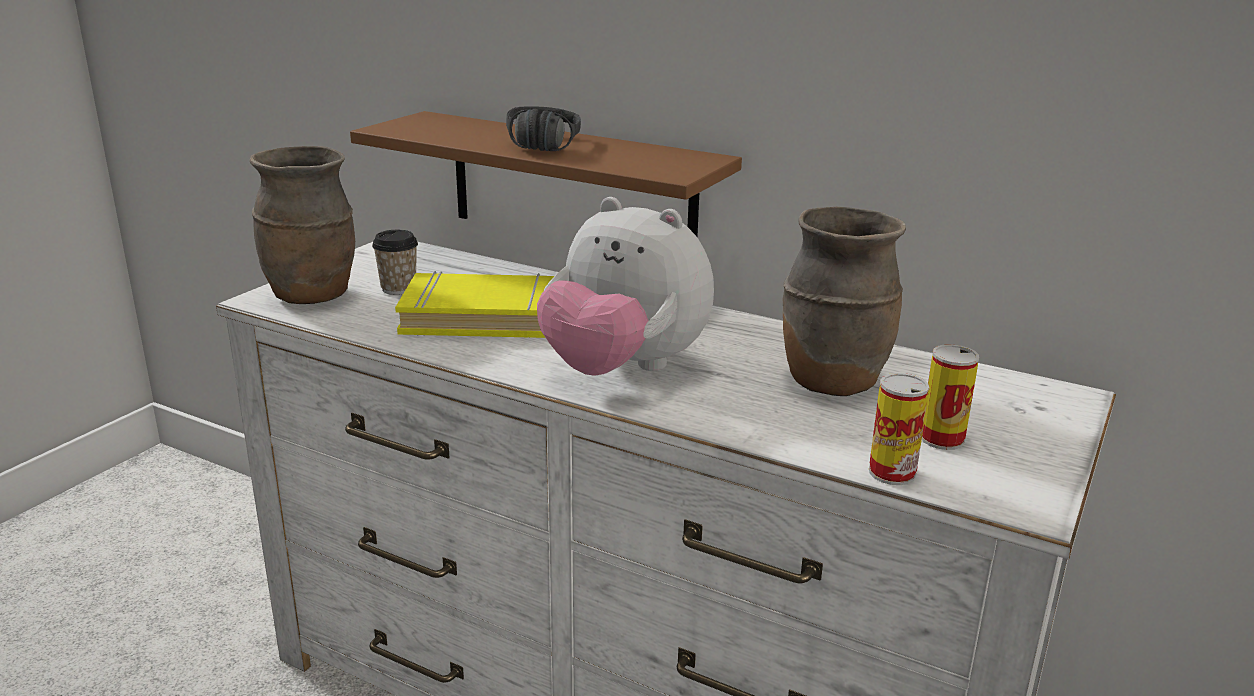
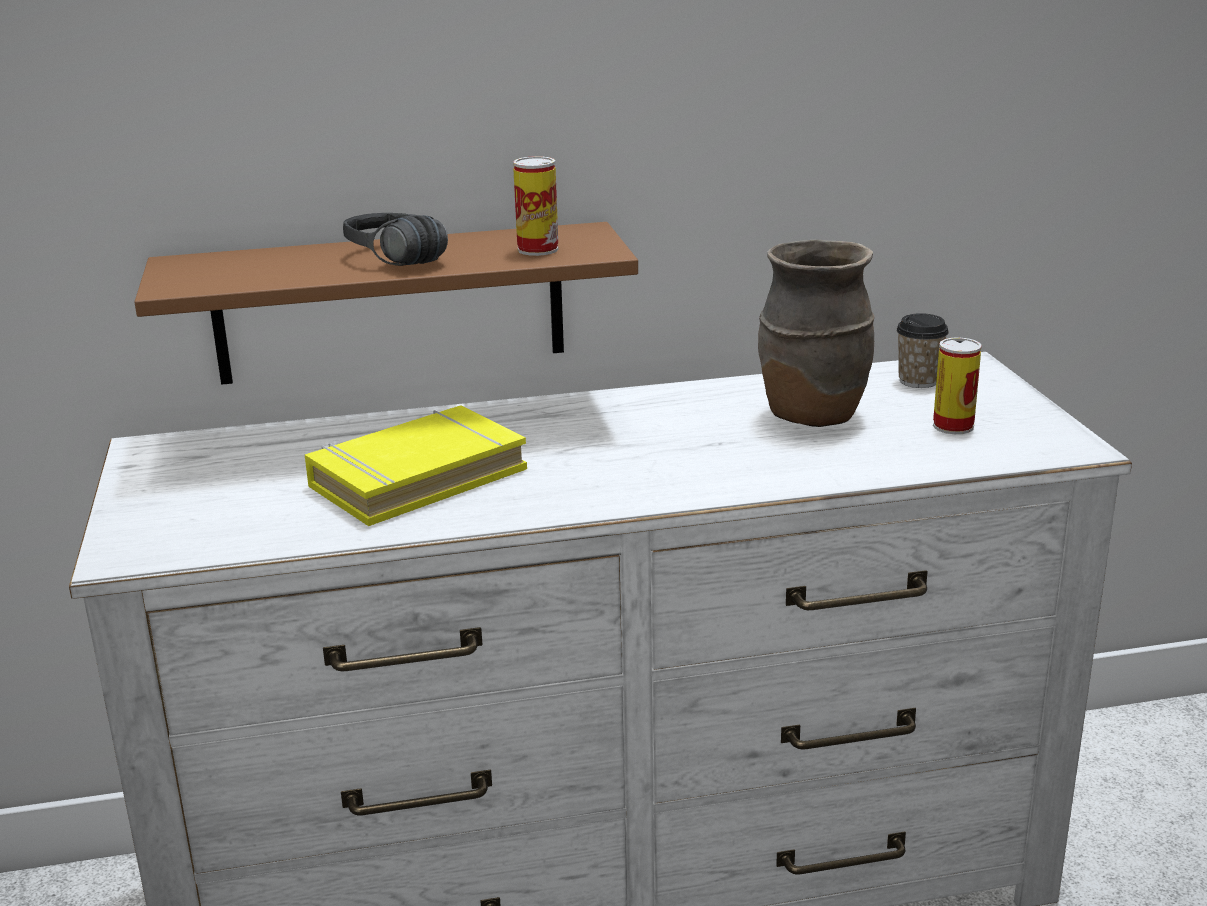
camera: 40 degrees left, 0 degrees up
(313, 296) = (179, 529): brown vase -> none
(398, 288) = (262, 485): cup -> cup (918, 381)
(623, 369) = (642, 470): plush toy -> none
(892, 473) = (968, 462): can -> can (538, 249)

